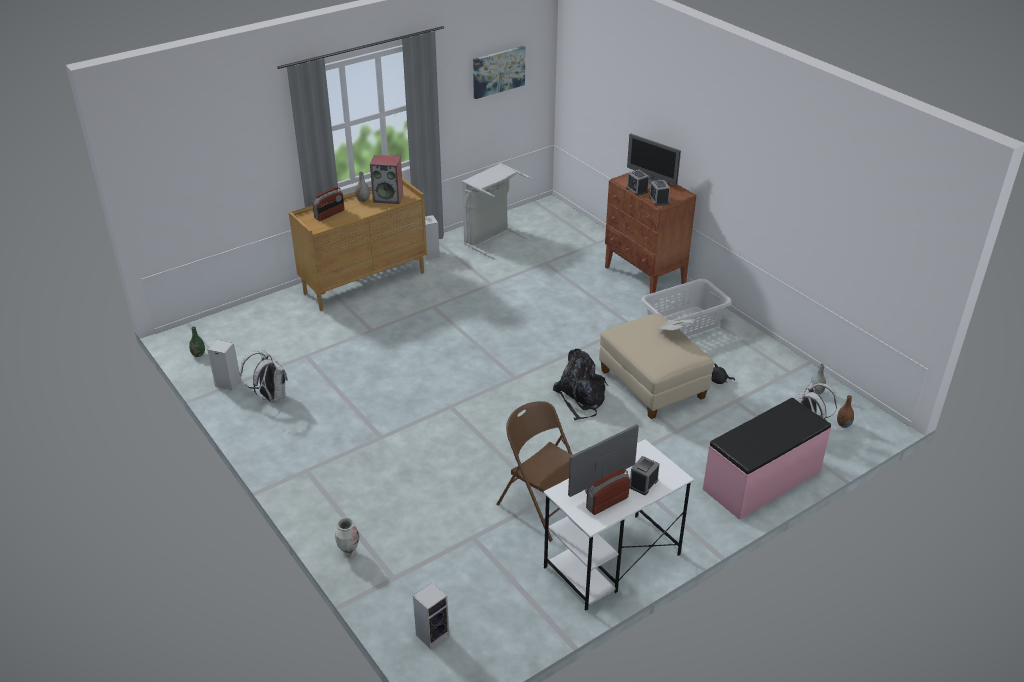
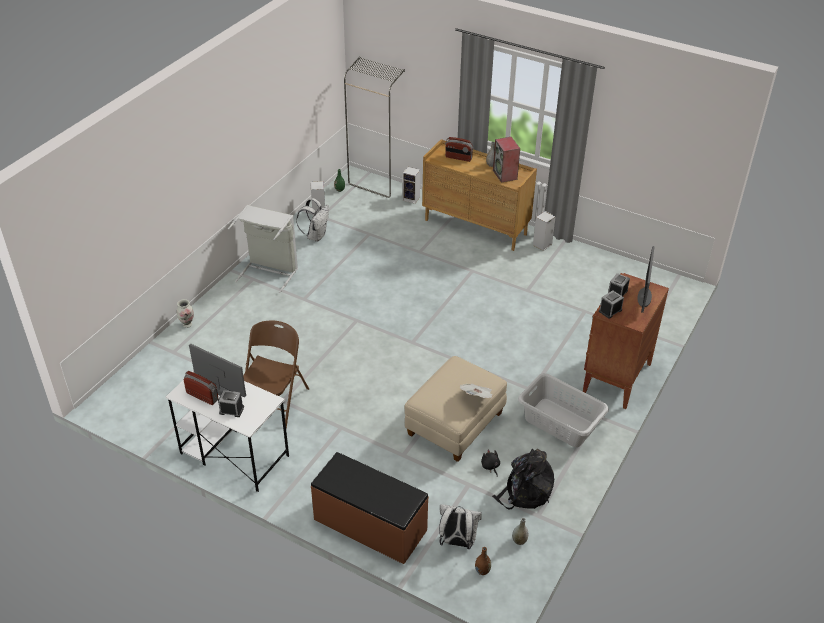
camera: 65 degrees right, 5 degrees up
(218, 325) = (376, 184): none -> grey clothes rack
(433, 634) = (132, 386): speaker -> speaker (412, 198)
(492, 239) = (593, 270): grey laundry basket -> grey laundry basket (269, 272)
(498, 71) = (663, 137): picture -> none
(581, 399) = (409, 386): black backpack -> black backpack (525, 492)
(762, 481) = (370, 525): pink bench -> brown bench

